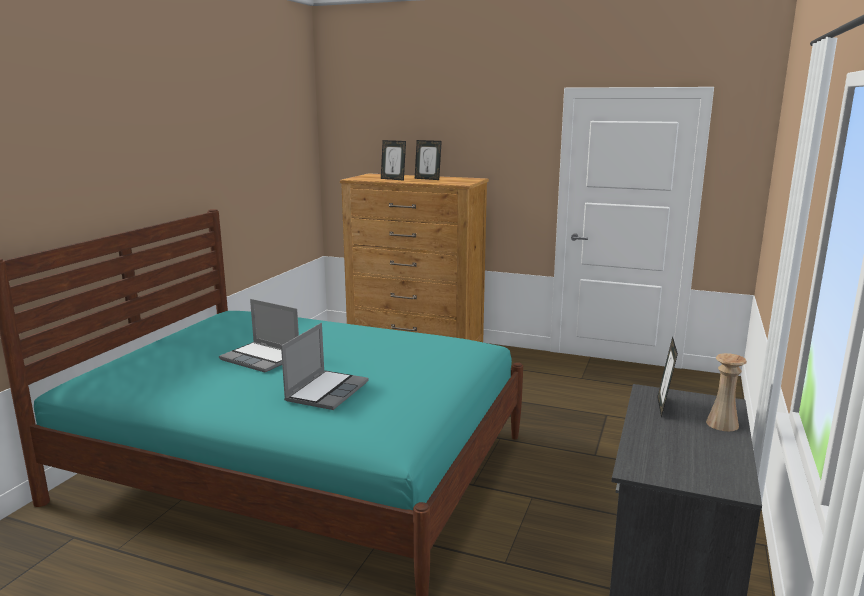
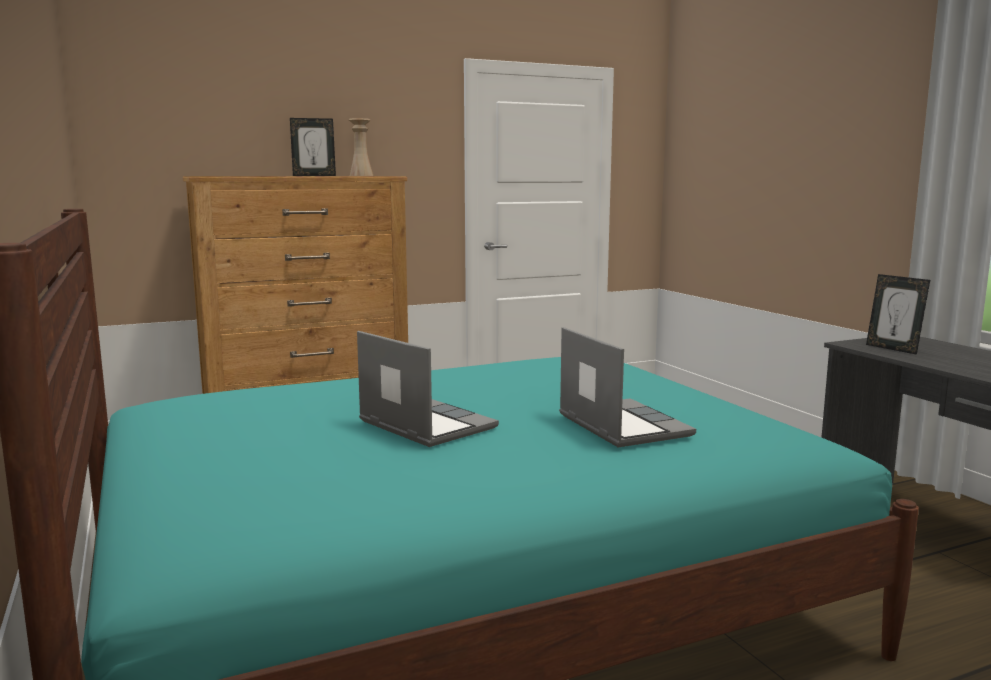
camera: 45 degrees left, 5 degrees down
(262, 358) = (424, 425): laptop -> laptop turned 120 degrees counterclockwise
(393, 179) = (269, 175): picture frame -> none
(722, 424) = (950, 347): beige vase -> beige vase (361, 175)

